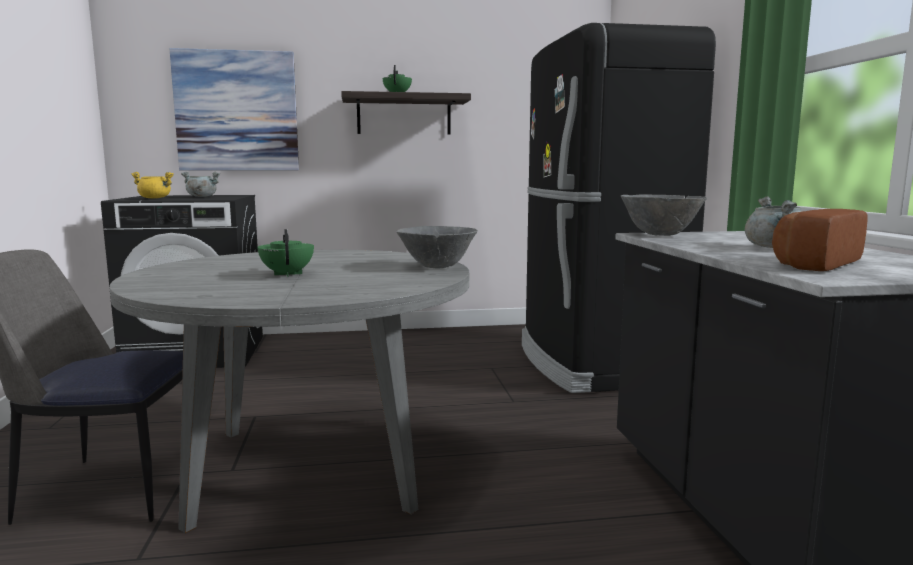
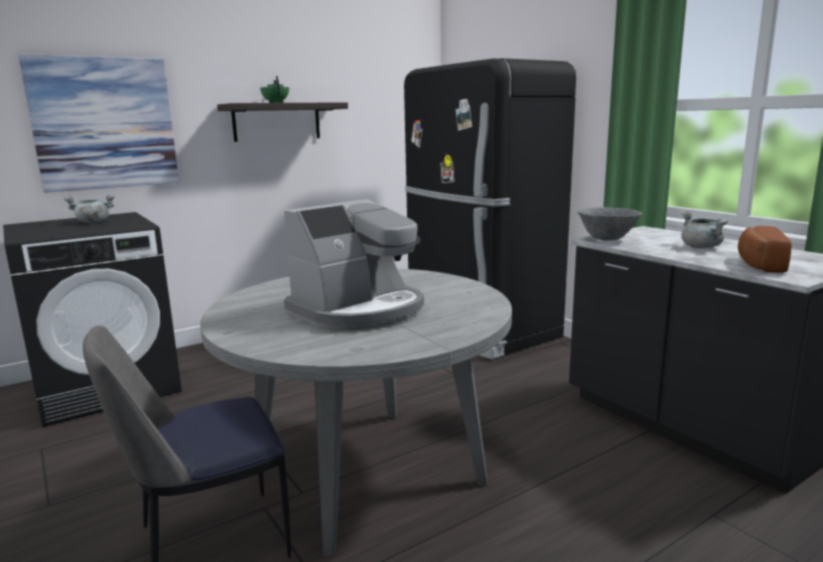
camera: 25 degrees left, 5 degrees up
(155, 198) = (52, 231): yellow cooking pot -> none
(288, 274) = (359, 311): green teapot -> coffee machine
(438, 267) = (456, 284): grey bowl -> none

